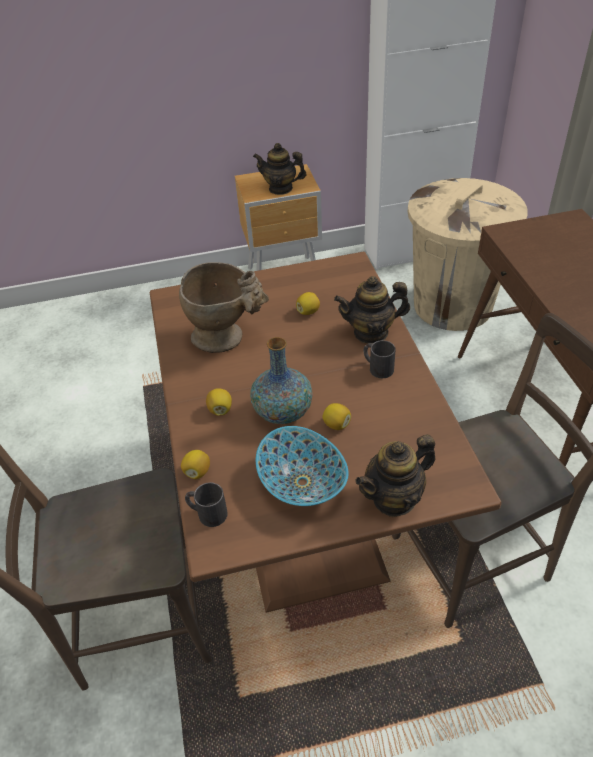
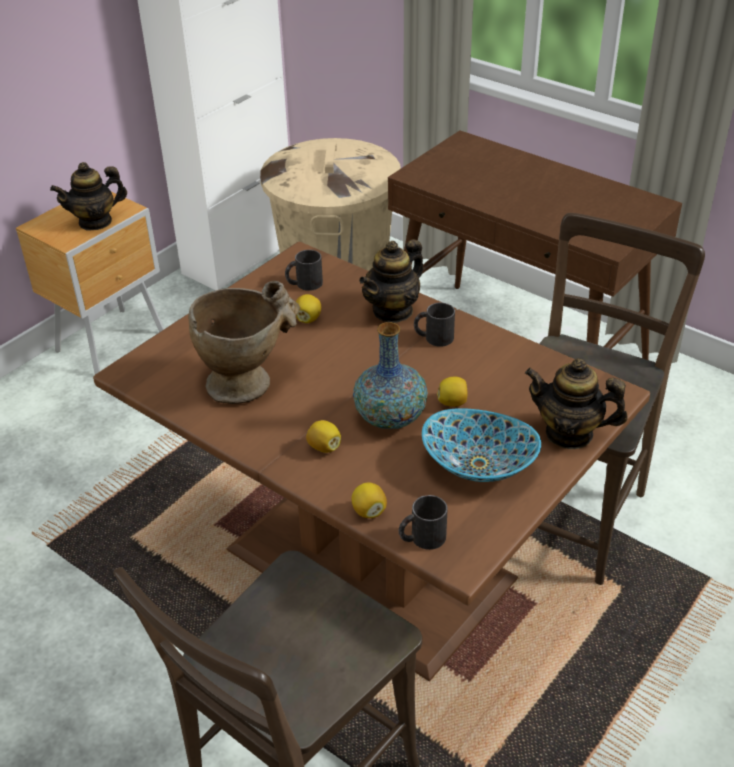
camera: 40 degrees left, 5 degrees down
(333, 284) = (304, 284): none -> black mug
(394, 498) = (569, 433): teapot -> teapot turned 90 degrees clockwise

